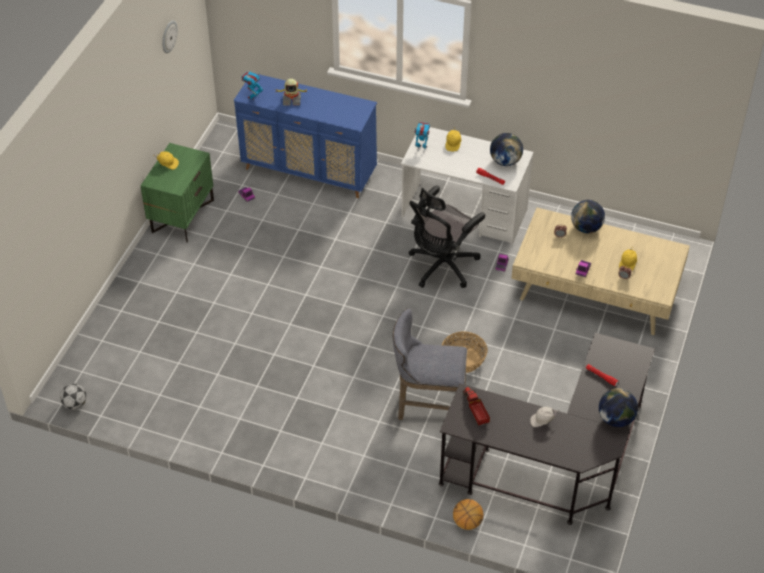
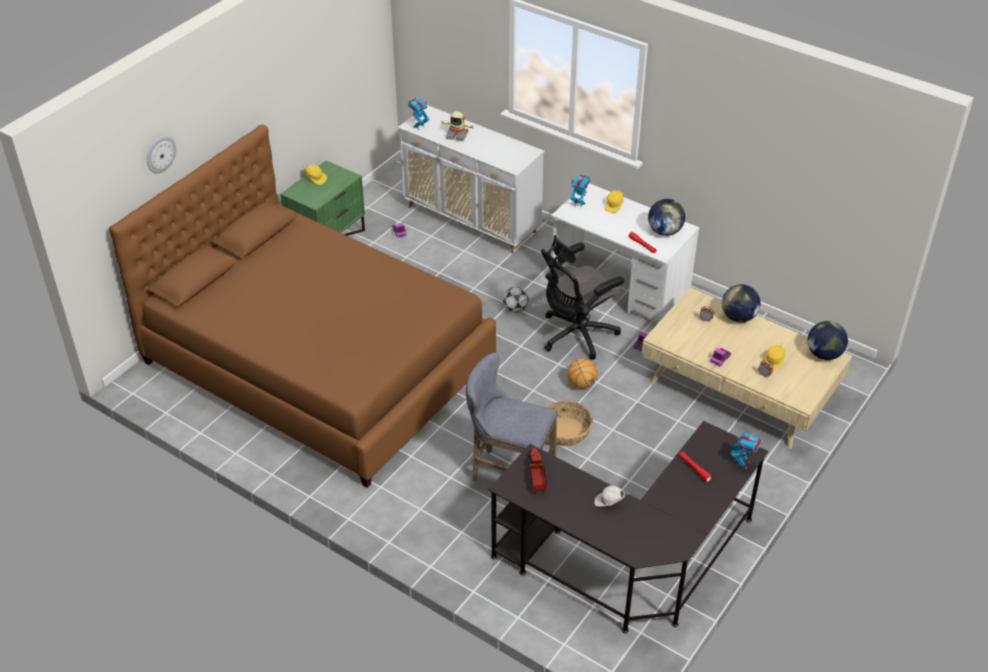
camera: 15 degrees right, 5 degrees down
(75, 404) = (145, 396): football -> football (515, 309)
(168, 36) = (335, 44): wall clock -> wall clock (160, 154)
(221, 339) = (318, 362): none -> brown bed
(309, 171) = (471, 219): blue cabinet -> white cabinet
(467, 522) = (507, 605): basketball -> basketball (581, 384)
(616, 419) = (695, 518): globe -> globe (824, 354)
(638, 364) = (743, 463): none -> toy robot

